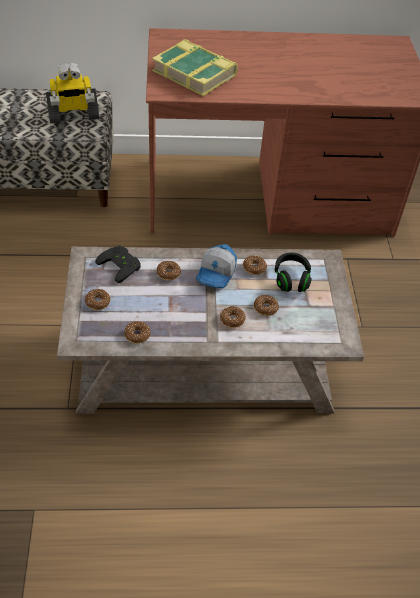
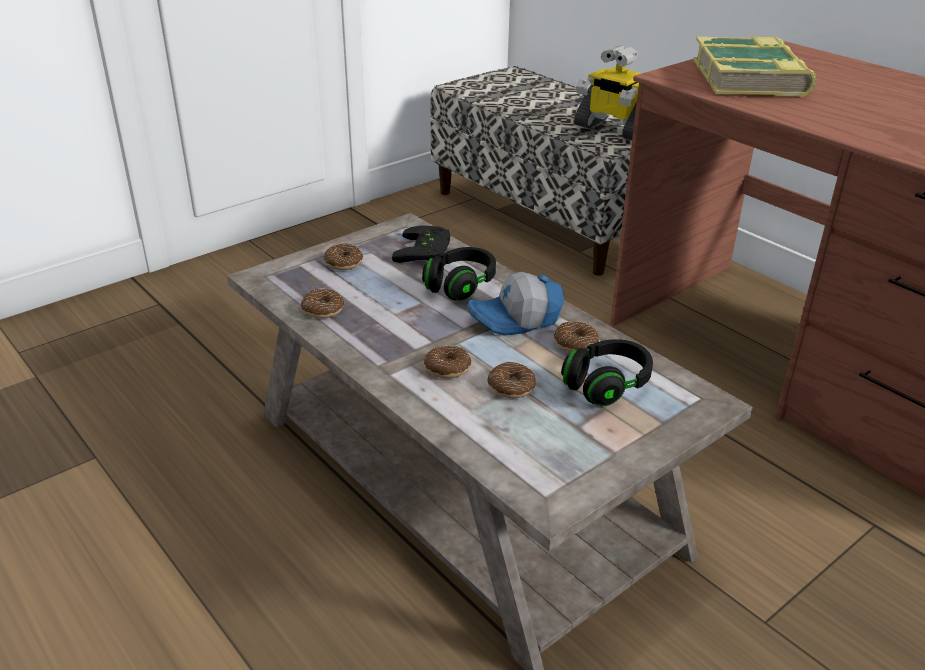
camera: 55 degrees right, 15 degrees down
(168, 273) = (461, 286): donut -> black headphones

